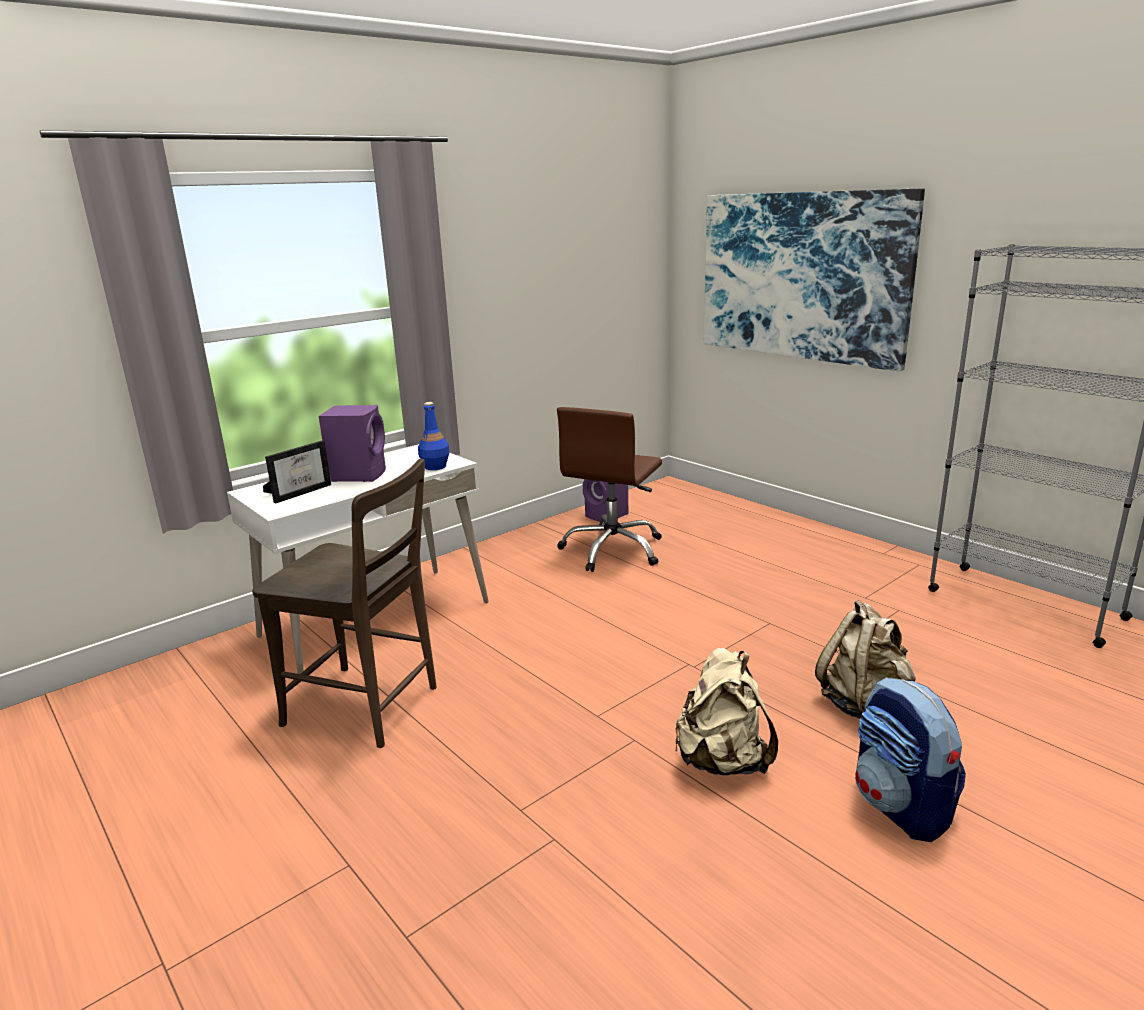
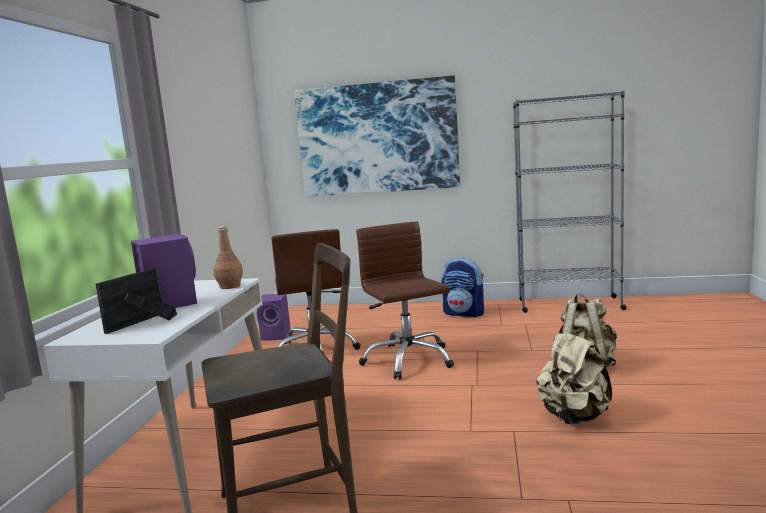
camera: 40 degrees left, 10 degrees down
(300, 492) = (138, 324): picture frame -> picture frame turned 150 degrees counterclockwise
(435, 466) = (229, 286): blue bottle -> brown bottle
(677, 601) = (407, 360): none -> brown office chair
(901, 807) = (676, 395): backpack -> backpack (464, 313)

